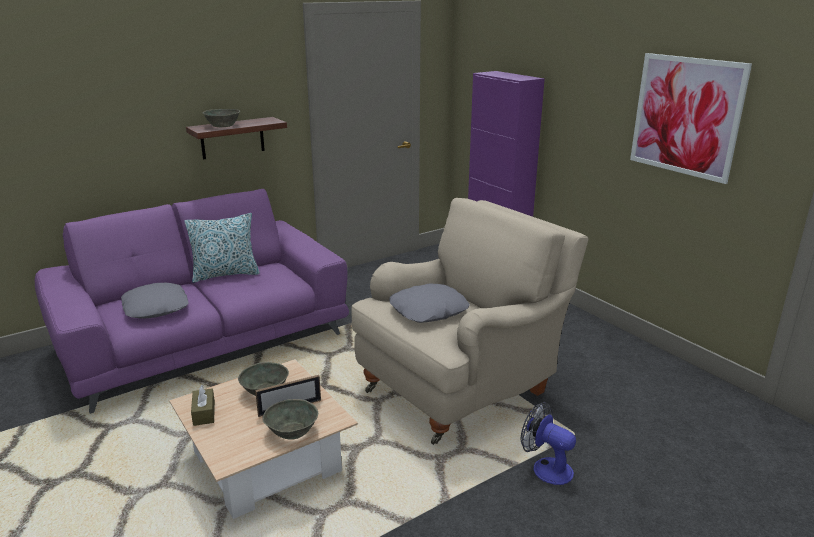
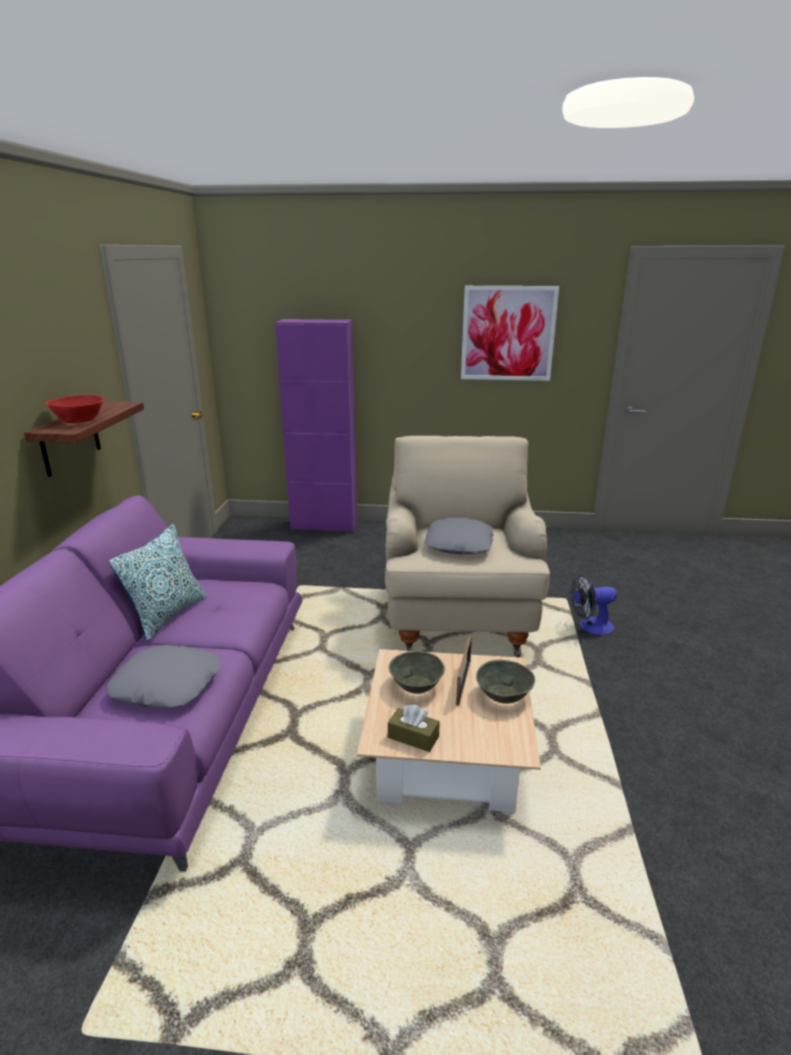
camera: 50 degrees left, 0 degrees up
(223, 126) = (80, 420): grey bowl -> red bowl

